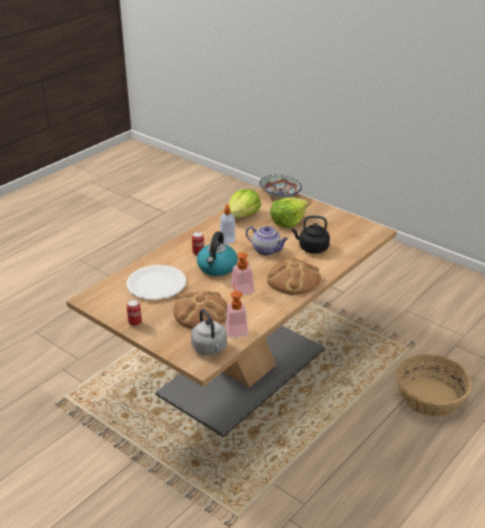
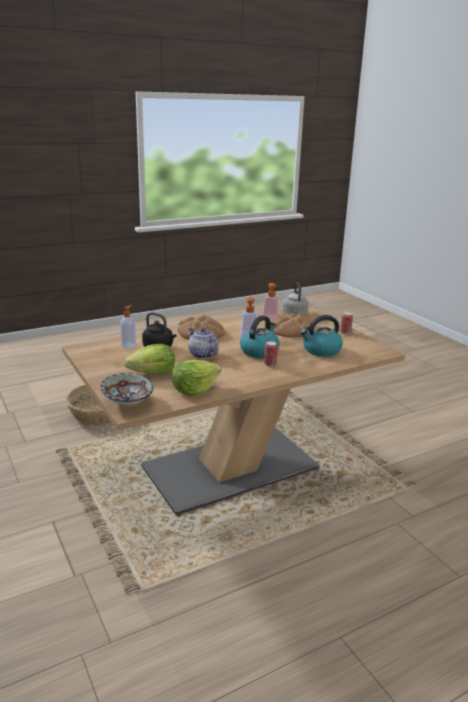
camera: 160 degrees left, 10 degrees down
(156, 284) = (321, 350): white plate -> kettle
(227, 240) = (233, 369): soap dispenser -> soap dispenser (129, 345)

